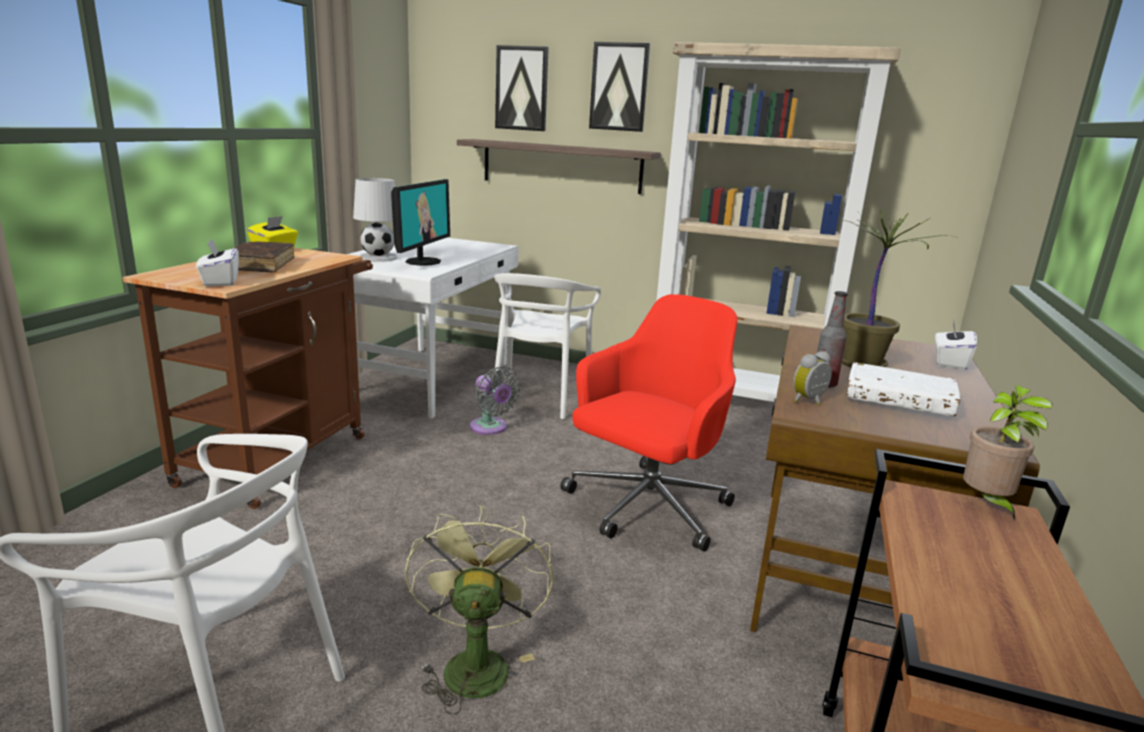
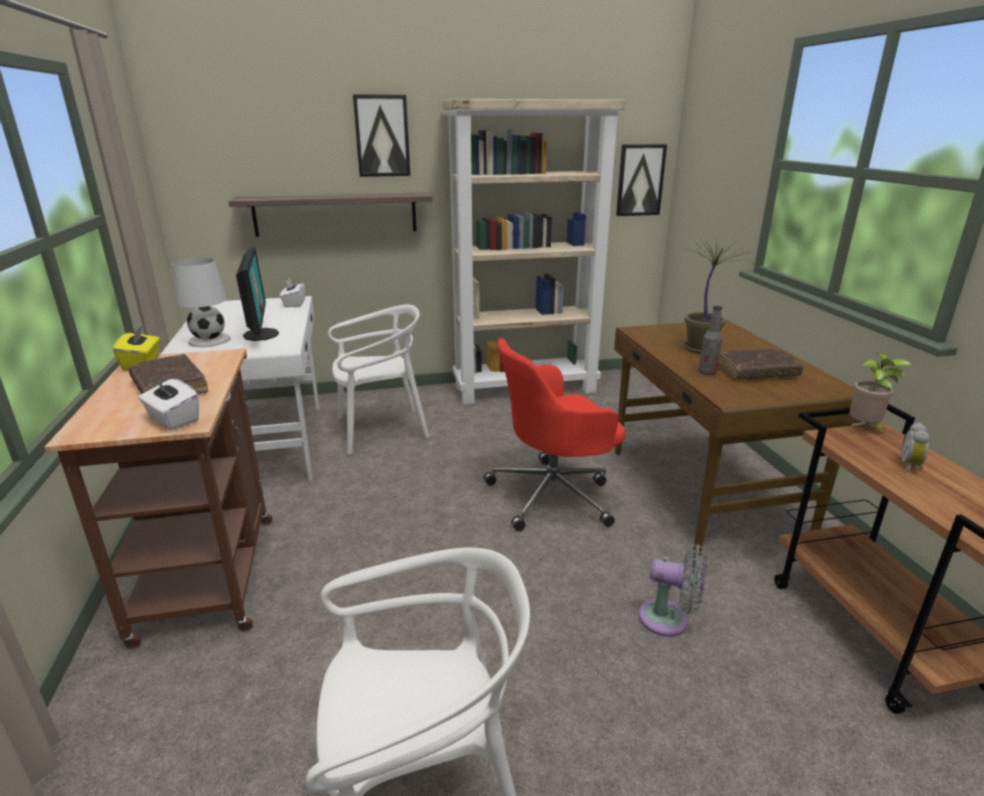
camera: 30 degrees left, 5 degrees up
(475, 662) = (572, 664): green fan -> none
(490, 428) = (373, 471): grey fan -> grey fan (669, 619)
(522, 88) = (282, 142): picture -> picture (640, 180)
(539, 397) = (380, 429): white chair -> white chair turned 90 degrees counterclockwise
(646, 508) = (554, 495): red office chair -> red office chair turned 120 degrees counterclockwise
(810, 401) = (721, 389): alarm clock -> alarm clock (911, 466)
(898, 401) = (756, 372): white book -> brown book
(949, 362) = (735, 333): white tissue box -> white tissue box (294, 303)

